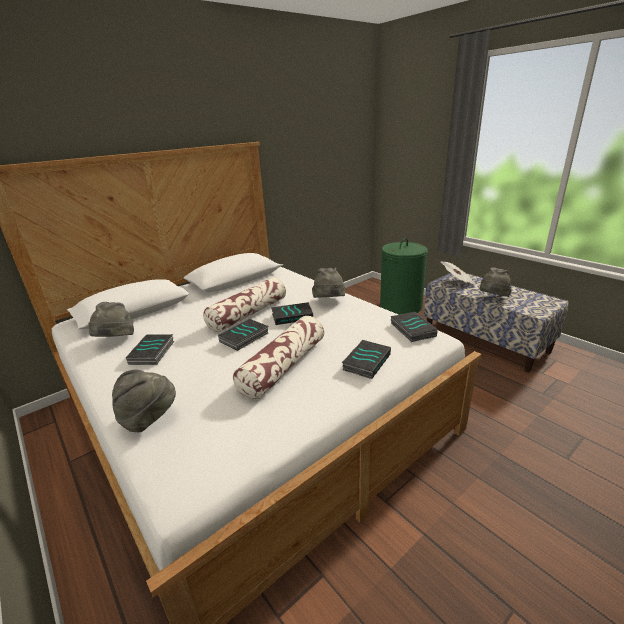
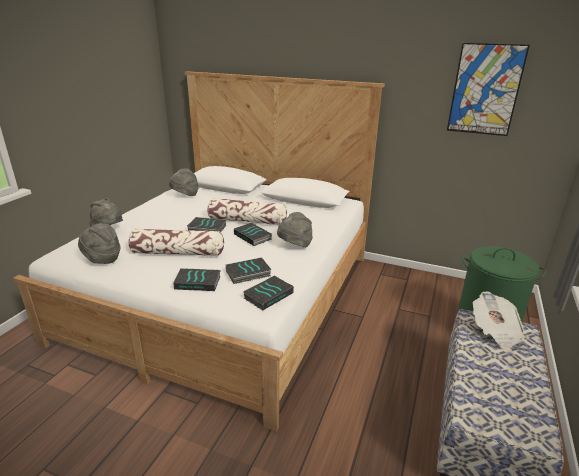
camera: 60 degrees right, 0 degrees up
(153, 353) = (175, 209): book -> book (248, 274)
(323, 136) = (485, 90): none -> picture
(492, 298) = (475, 369): grey hat -> grey hat (102, 259)

